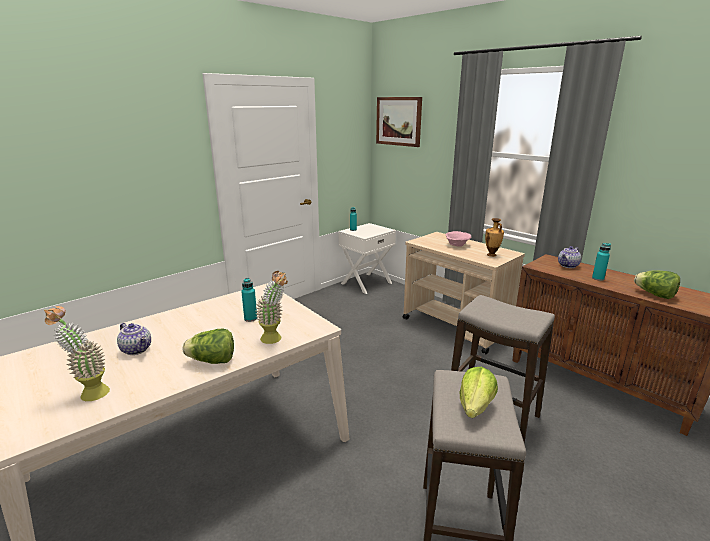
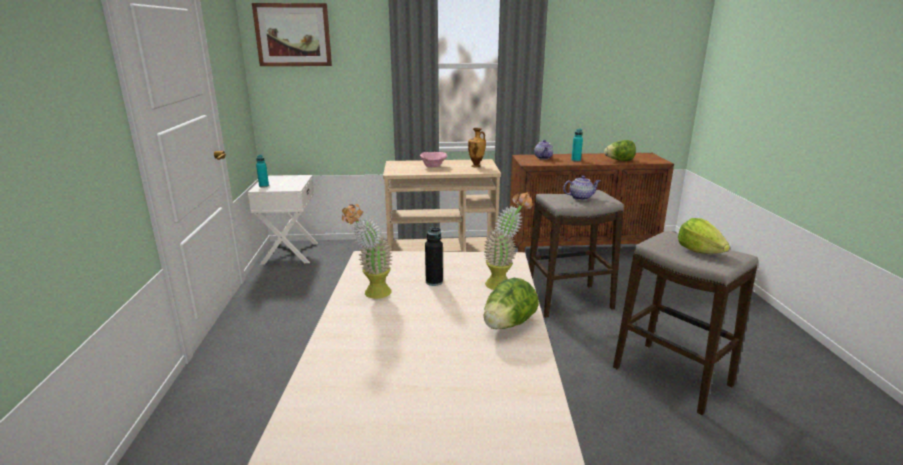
camera: 50 degrees left, 0 degrees up
(88, 393) = (487, 424): potted plant -> potted plant (372, 295)
(137, 349) = (409, 366): teapot -> teapot (580, 197)
(250, 318) = (434, 282): turquoise bottle -> black bottle

